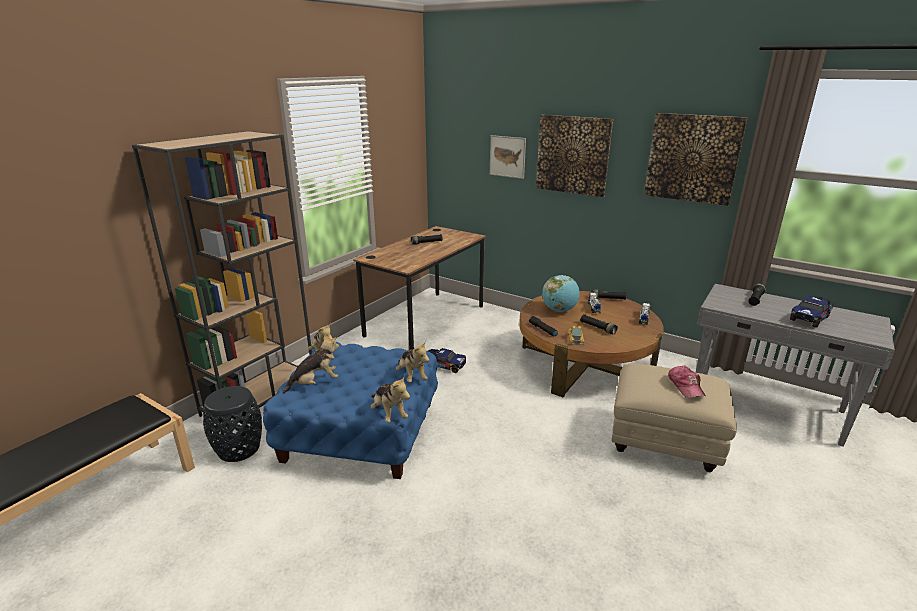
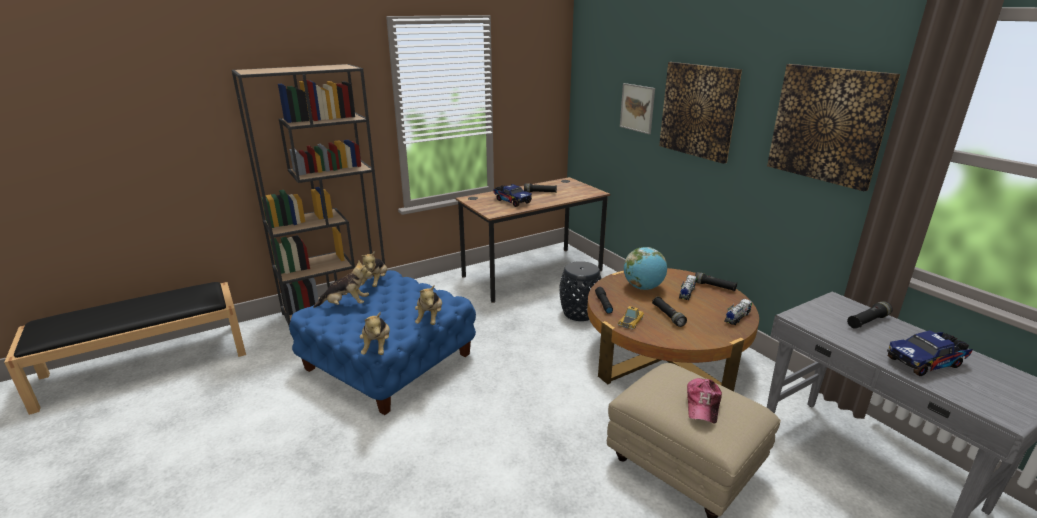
camera: 25 degrees right, 0 degrees up
(238, 449) = (286, 349): black stool -> black stool (579, 313)
(444, 365) = (513, 321): toy truck -> toy truck (511, 201)

